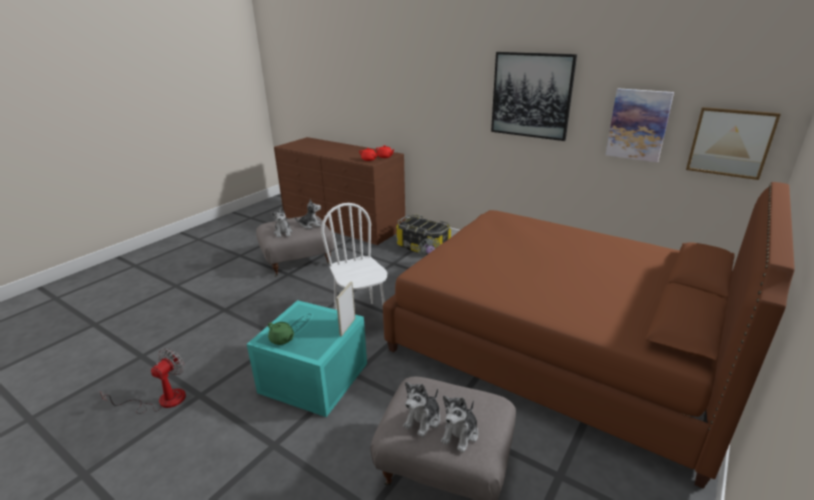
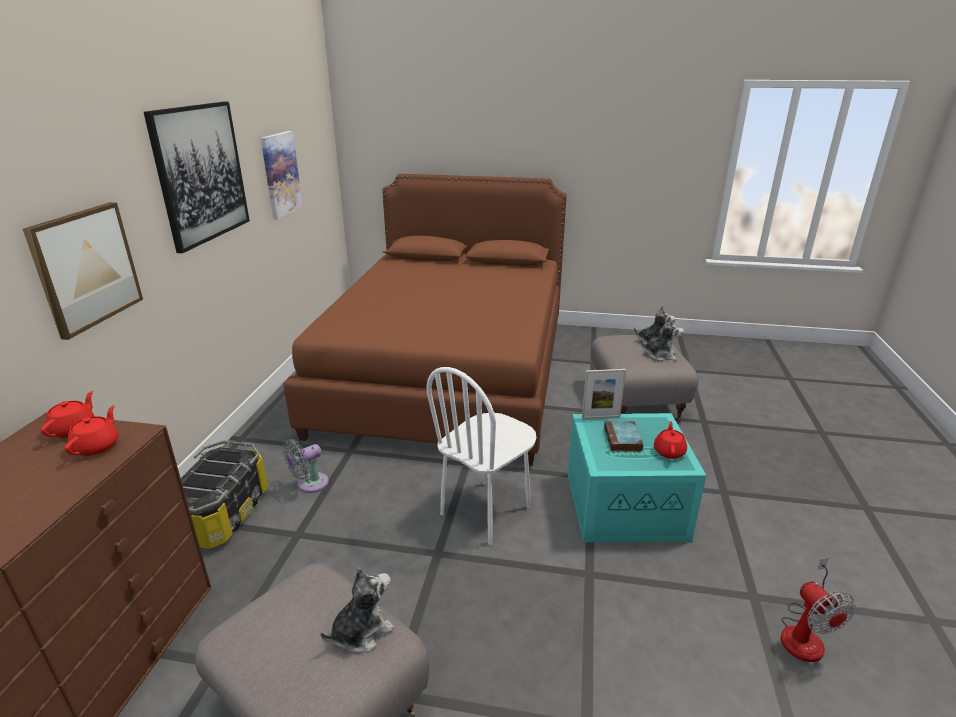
camera: 115 degrees left, 0 degrees up
(162, 400) = (805, 633): fan -> fan turned 105 degrees counterclockwise
(282, 340) = (669, 451): green teapot -> red teapot
(310, 225) = (300, 599): plush toy -> none
(314, 325) = (623, 440): none -> book
(730, 142) = (319, 167): picture -> picture (86, 268)

